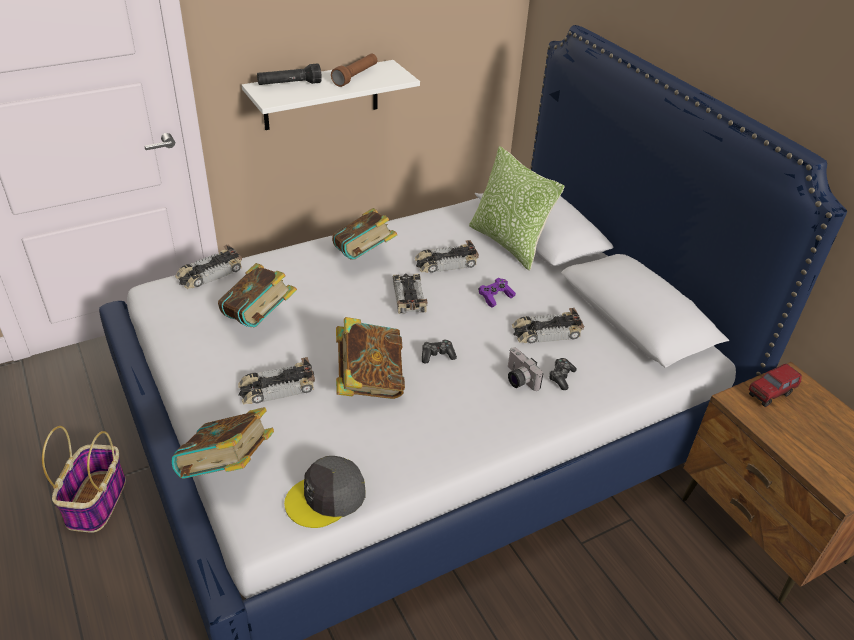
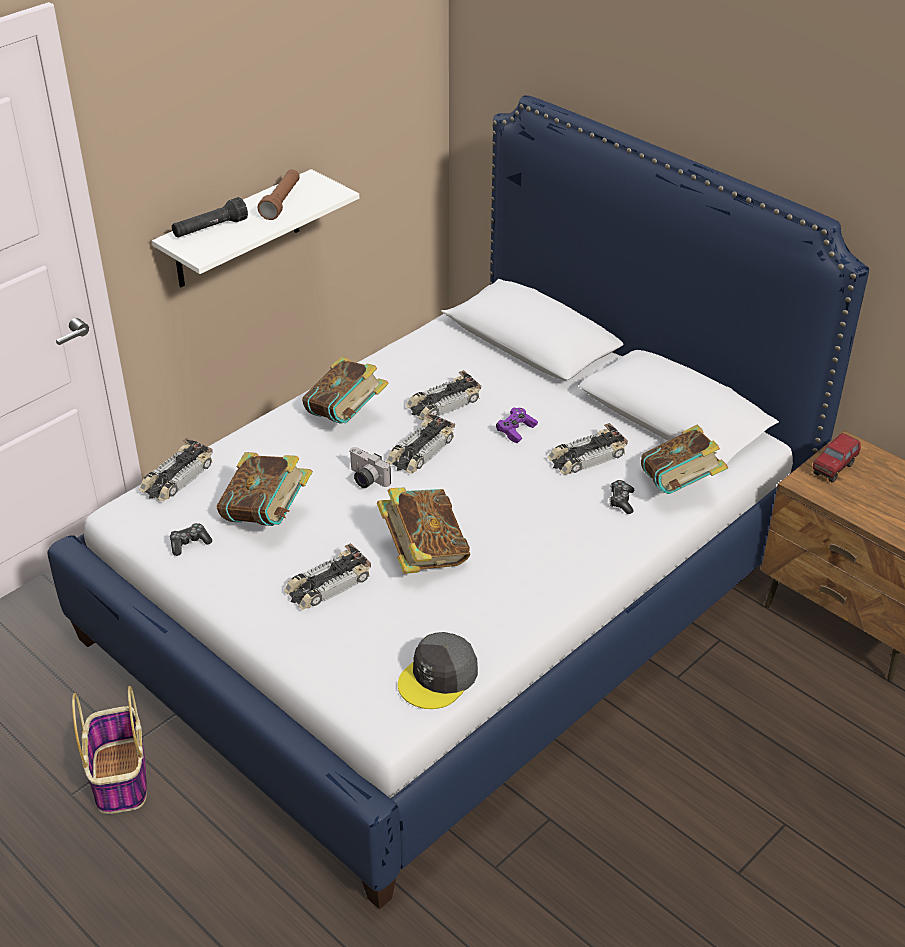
camera: 15 degrees left, 0 degrees up
(228, 468) = (322, 676): book -> book (680, 487)
(408, 296) = (420, 451): toy car -> toy car turned 120 degrees counterclockwise
(437, 355) = (482, 509): game controller -> game controller (189, 543)
(508, 243) = (503, 364): pillow -> none
(518, 379) = (578, 514): camera -> camera (365, 479)

